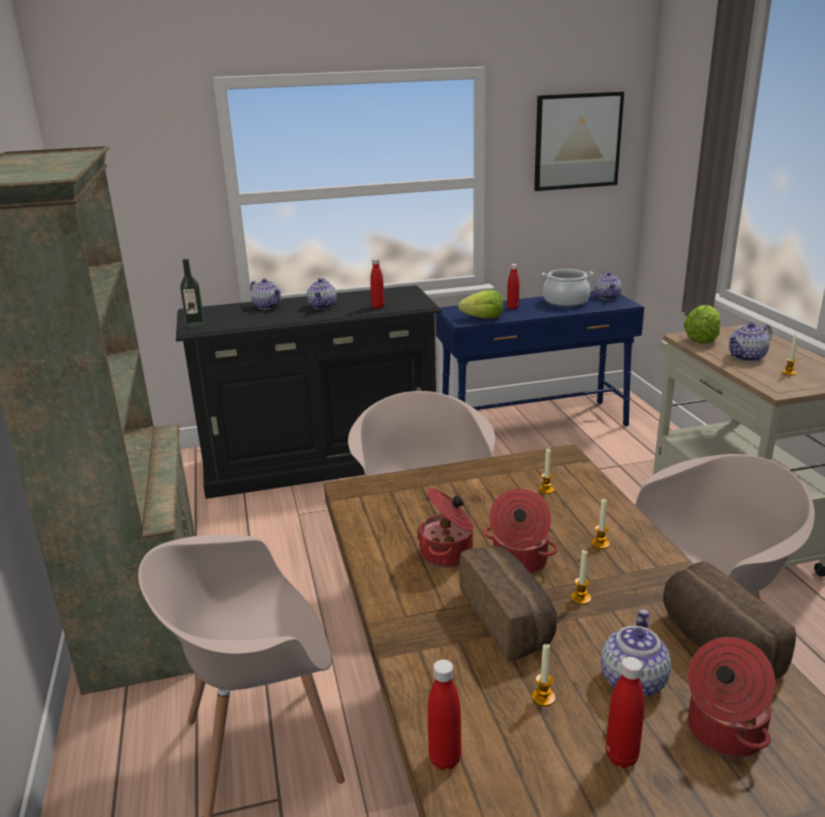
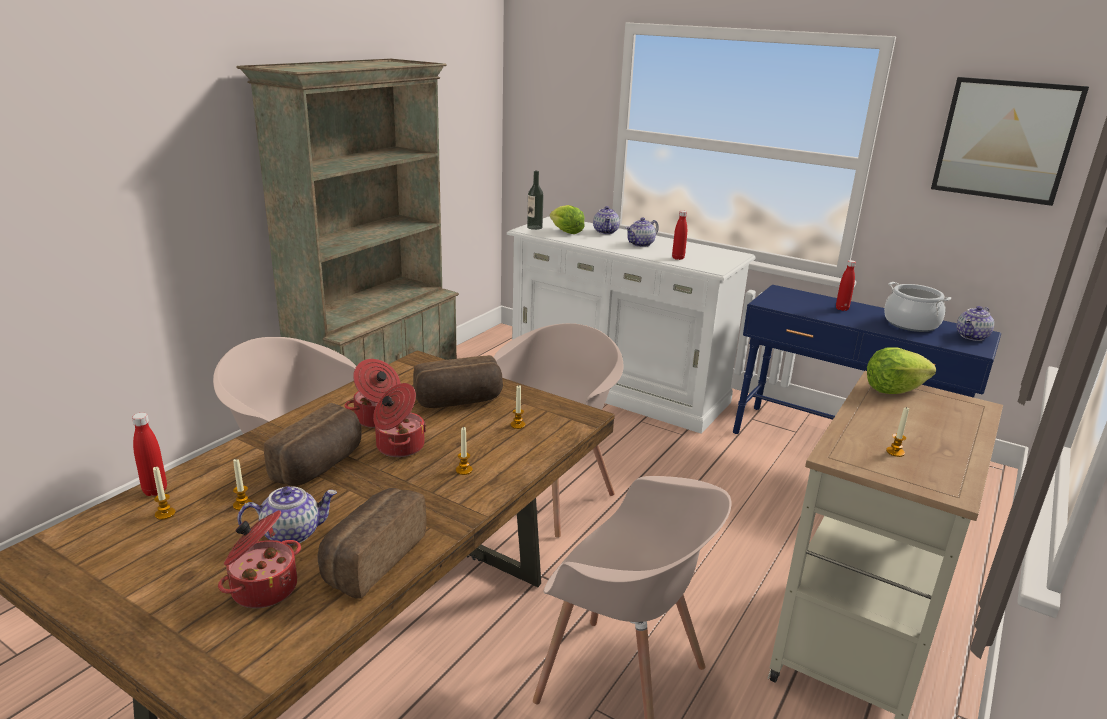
camera: 45 degrees right, 0 degrees up
(321, 461) = (617, 387): black cabinet -> white cabinet
(467, 500) = (459, 402): none -> bread
(483, 318) = (791, 306): lettuce -> lettuce (566, 232)
(581, 598) = (376, 484): candle -> candle (165, 514)
(621, 757) = (202, 552): red bottle -> none
(747, 357) = (892, 422): teapot -> none

